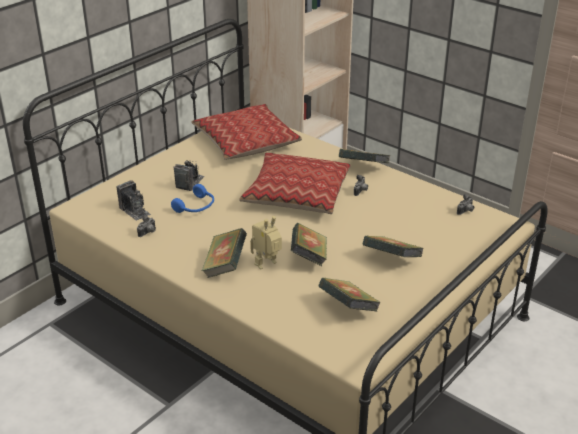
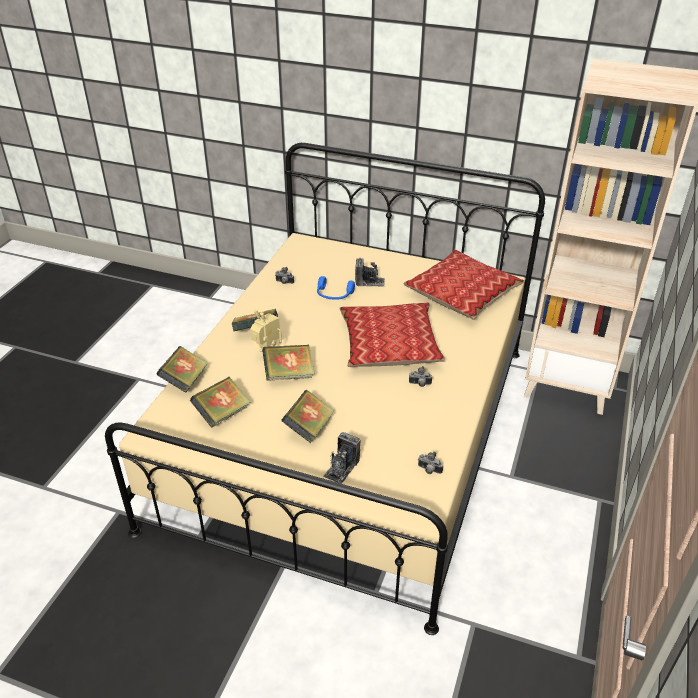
camera: 70 degrees right, 5 degrees up
(134, 211) = (311, 268): camera -> camera (342, 468)
(363, 168) = (467, 377): book -> book (185, 381)

